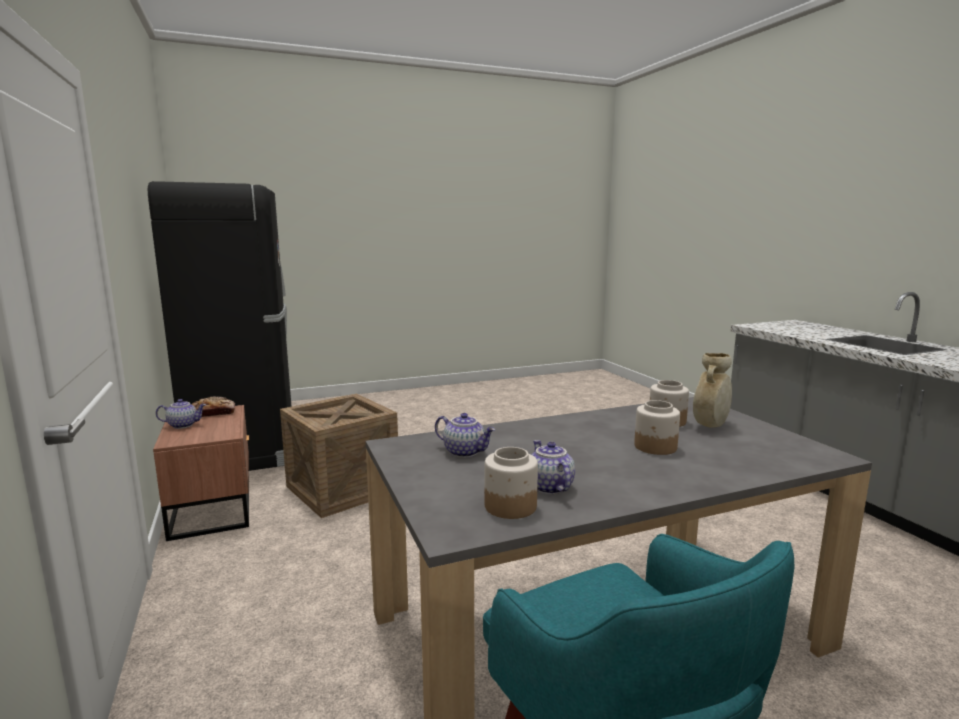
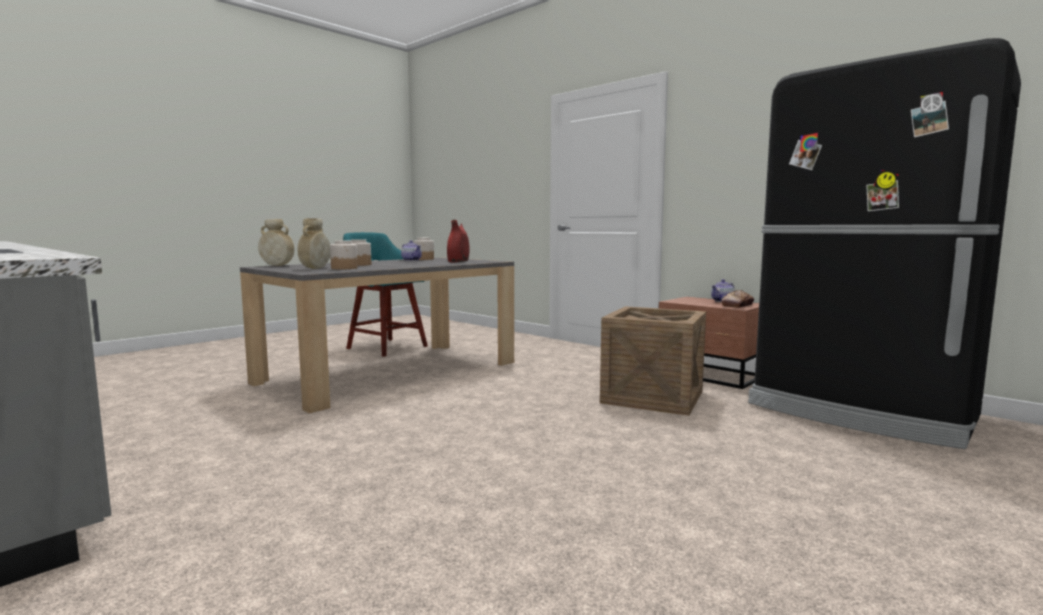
camera: 155 degrees right, 5 degrees down
(465, 452) = (458, 261): teapot -> red vase
(808, 462) = (277, 265): none -> beige vase

